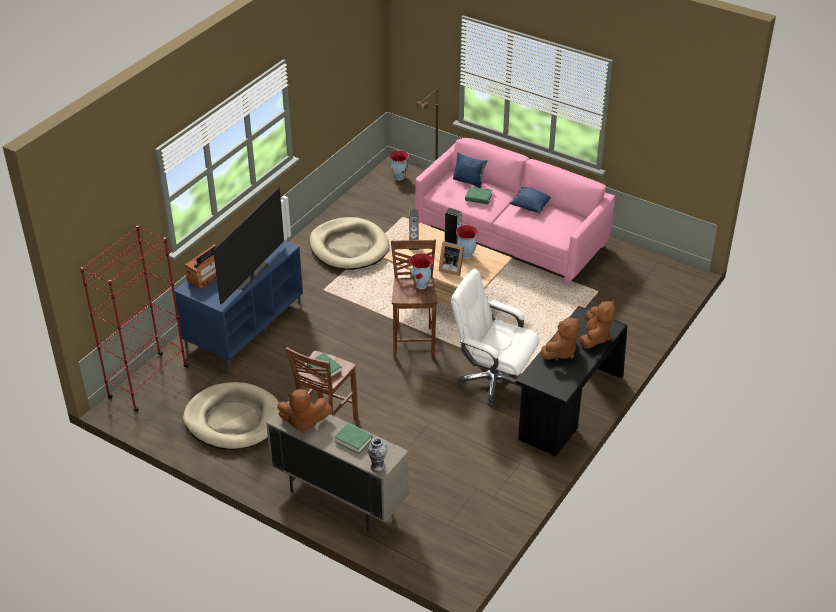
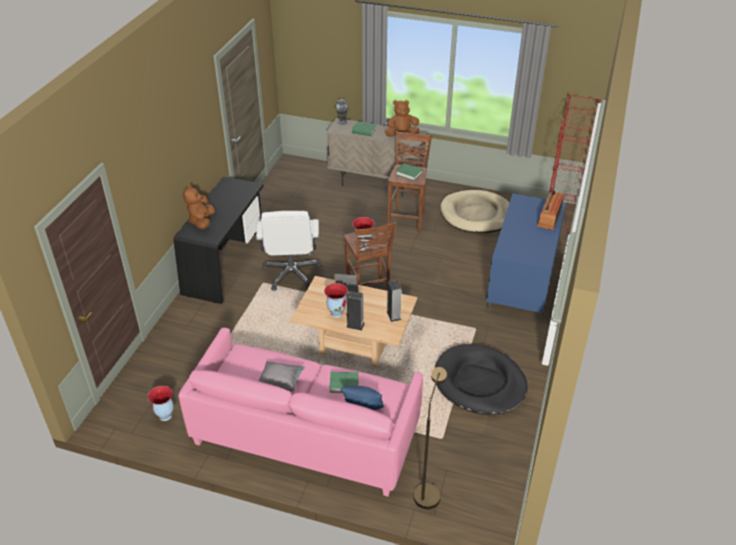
camera: 165 degrees right, 0 degrees up
(252, 275) = (512, 224): television -> none
(349, 247) = (479, 383): beige dog bed -> black dog bed
(399, 177) = (477, 509): vase -> vase (165, 416)
(493, 381) = (291, 274): white office chair -> white office chair turned 75 degrees clockwise
(530, 207) = (281, 383): blue pillow -> grey pillow
(560, 352) = (230, 207): brown plush toy -> none

